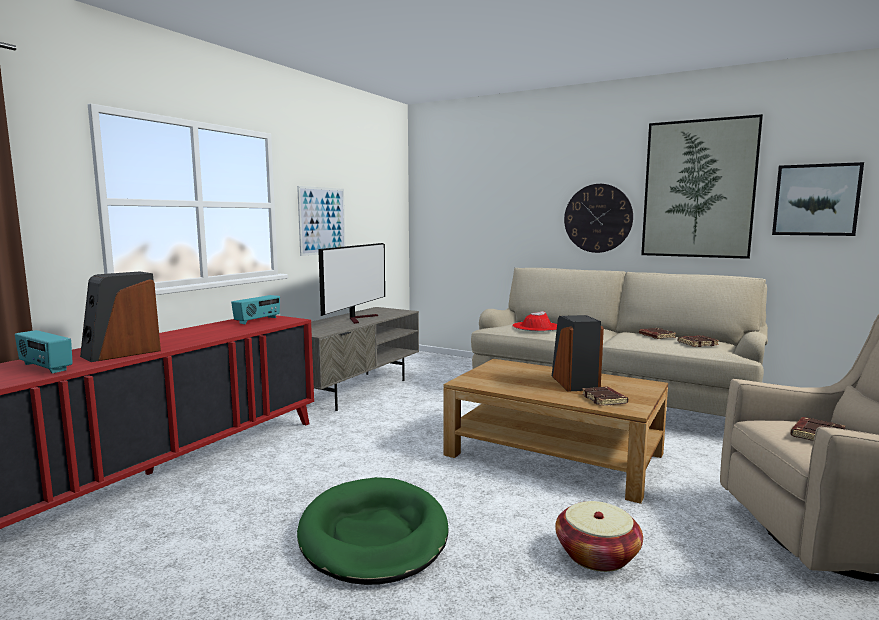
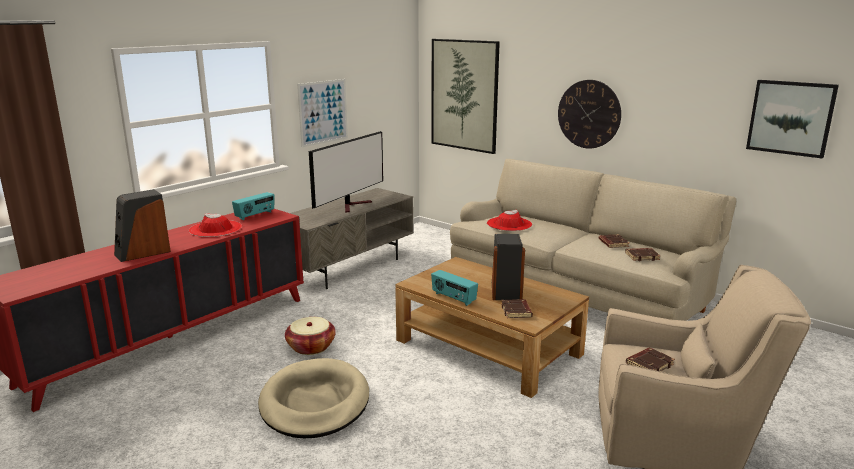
camera: 10 degrees right, 10 degrees up
(45, 367) = (89, 266): radio -> radio (453, 298)
(213, 331) = (215, 229): none -> red hat
(373, 535) = (315, 403): green dog bed -> beige dog bed
(597, 555) = (469, 434): basket -> basket (311, 347)
(698, 189) = (682, 95): picture -> picture (464, 95)

